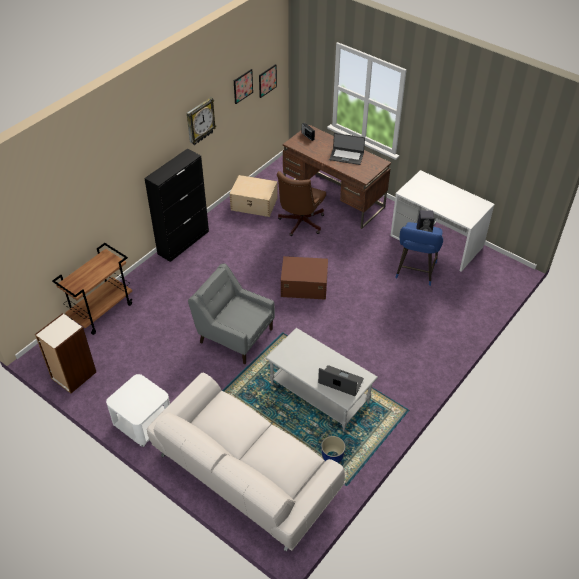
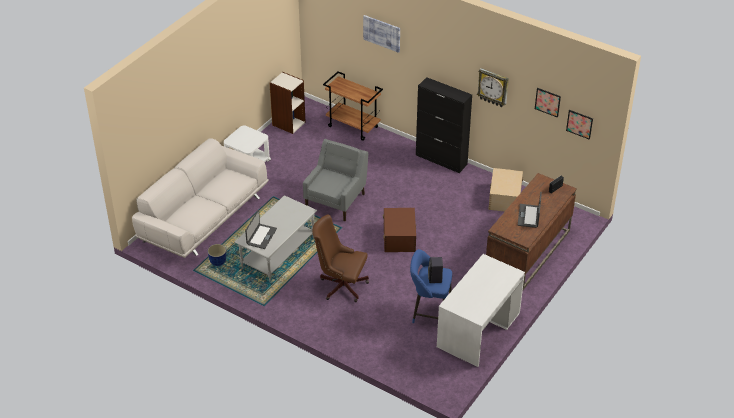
camera: 85 degrees right, 5 degrees down
(86, 181) = (382, 33): none -> picture
(300, 224) = (482, 230): brown office chair -> brown office chair (340, 285)

